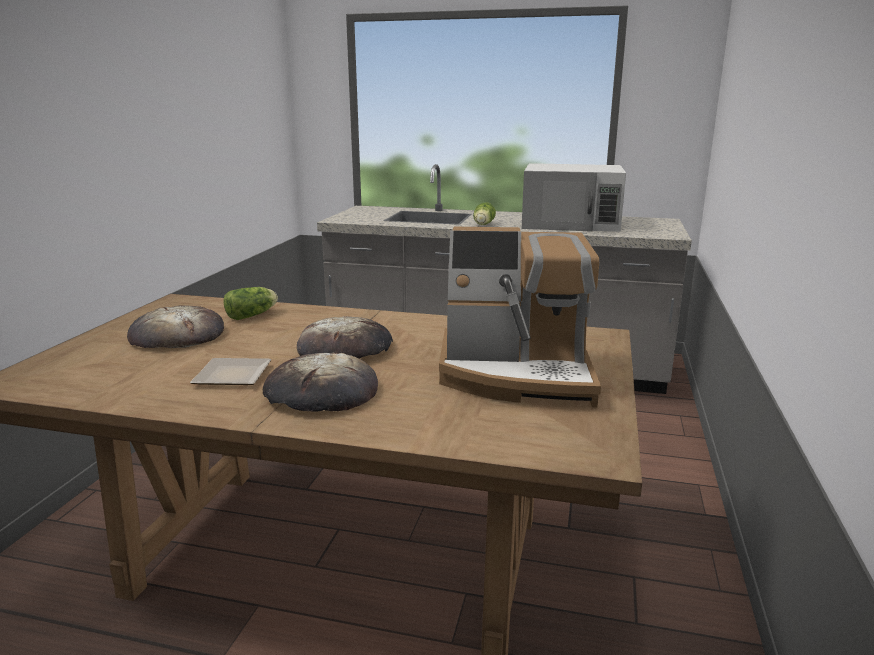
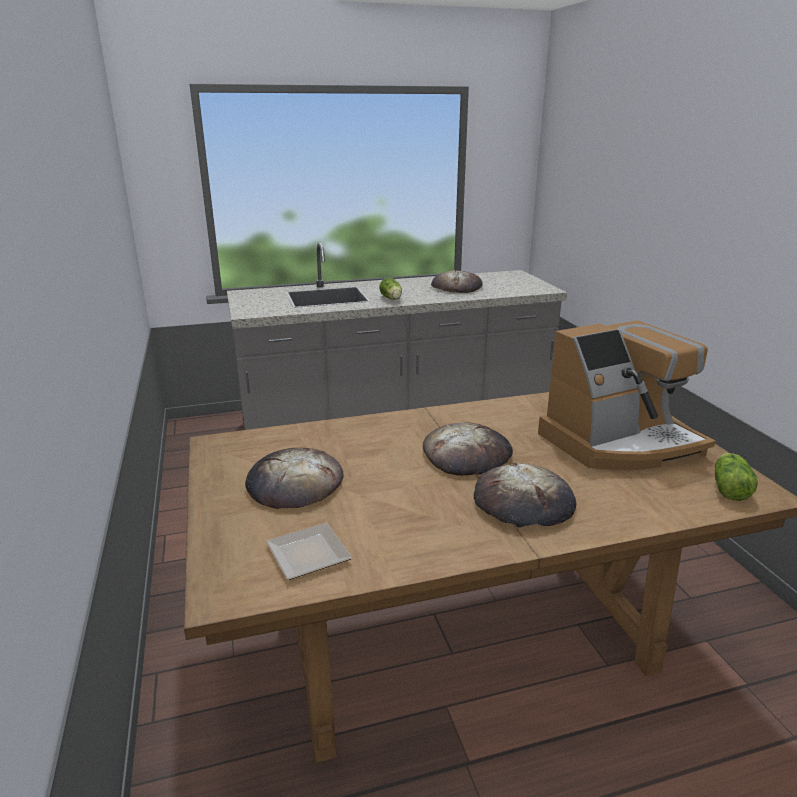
camera: 30 degrees left, 5 degrees up
(230, 376) = (427, 512): plate -> plate (307, 556)
(253, 315) = (326, 441): lettuce -> lettuce (729, 487)
(571, 223) = (456, 286): white microwave -> bread

